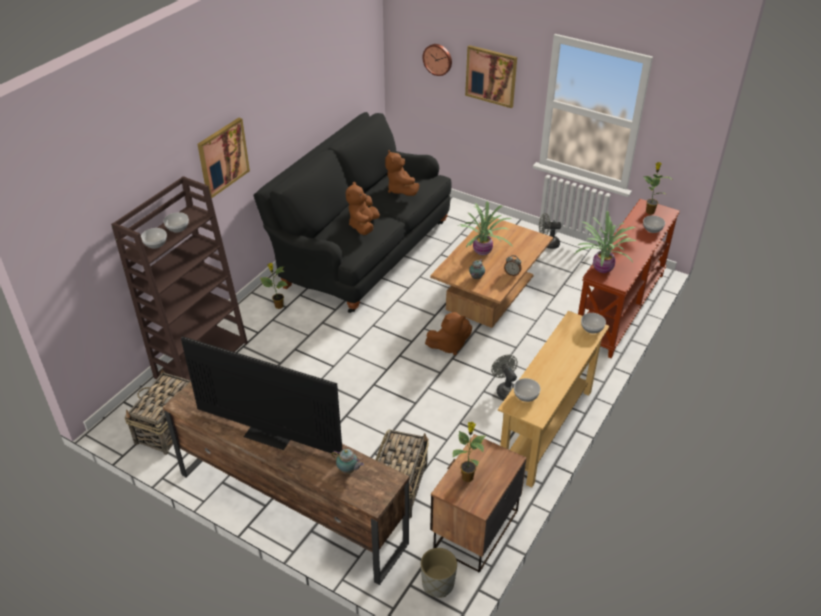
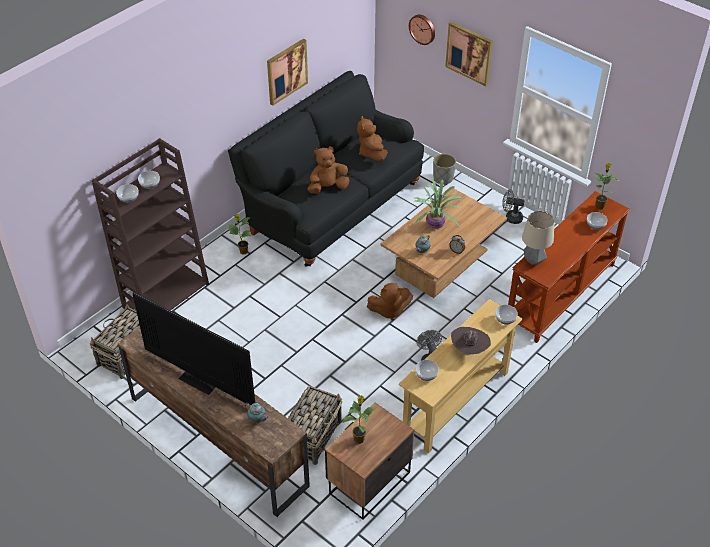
camera: 10 degrees right, 5 degrees up
(223, 157) = (199, 119): picture -> picture (286, 71)
(363, 226) = (327, 187): brown plush toy -> brown plush toy turned 45 degrees clockwise
(437, 583) = (325, 523): grey planter -> grey planter (443, 178)
(563, 364) = (469, 350): none -> brown hat
(602, 268) = (533, 260): potted plant -> table lamp

